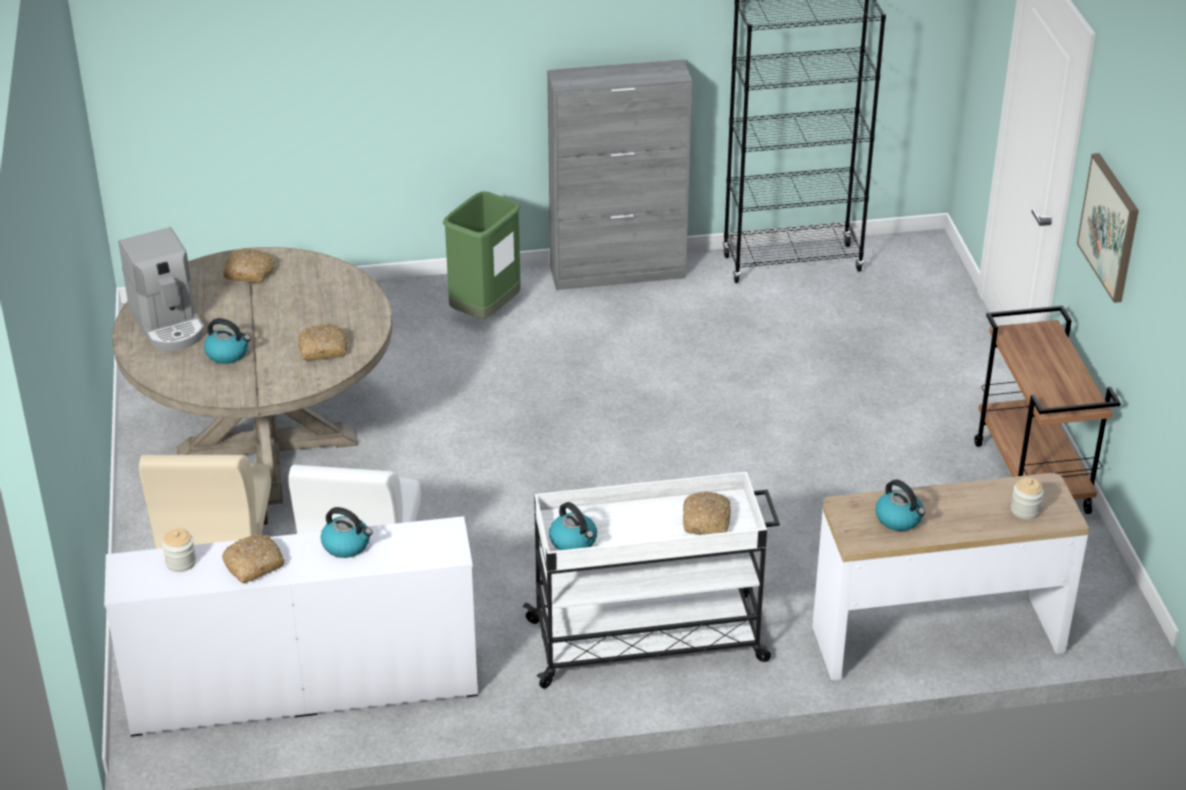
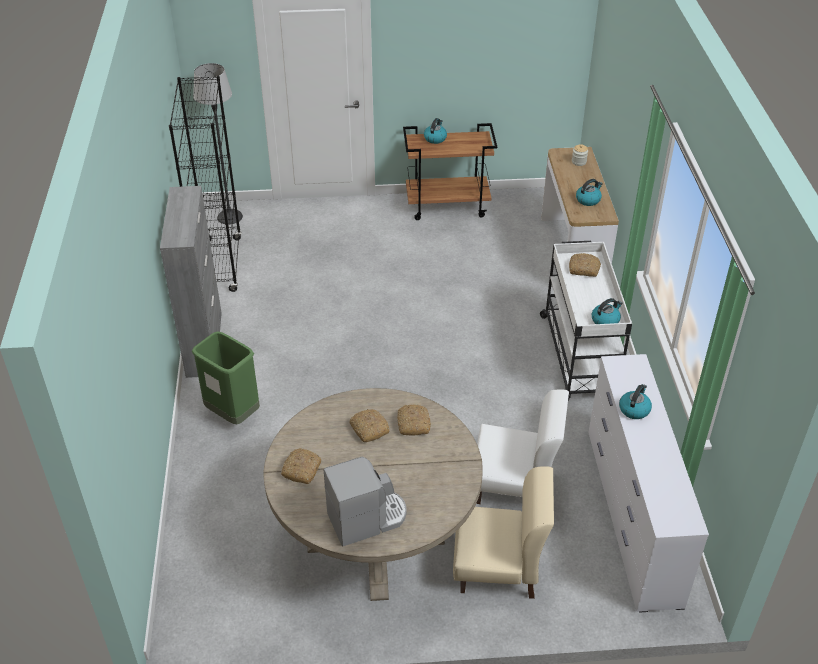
camera: 85 degrees left, 5 degrees up
(181, 562) = (660, 493): jar -> none
(228, 353) = (413, 479): kettle -> kettle (435, 138)
(254, 564) = (658, 454): bread -> bread (368, 429)
(914, 257) = (230, 217): none -> floor lamp
(1110, 227) = (435, 58): picture -> none

